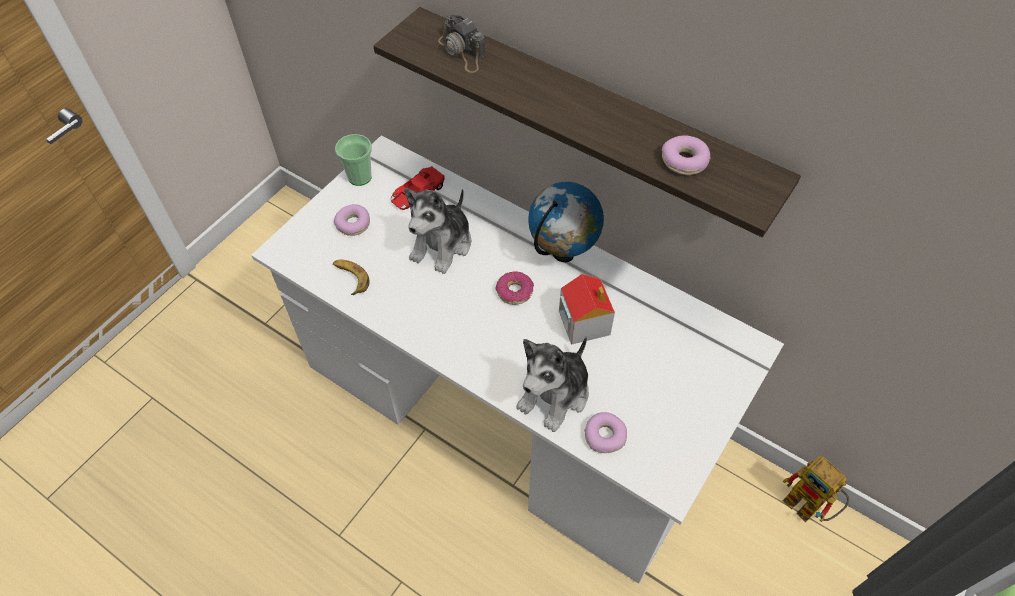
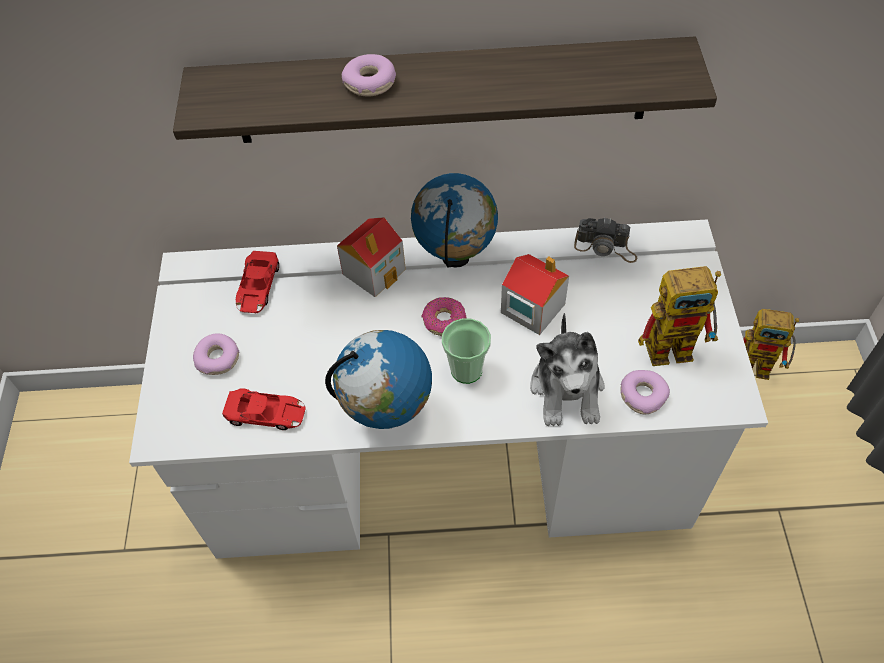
camera: 35 degrees left, 0 degrees up
(350, 278) = (266, 414): banana -> red toy car
(359, 177) = (179, 308): cup -> cup (466, 370)
(421, 329) = (388, 415): none -> globe
(442, 245) = (332, 321): plush toy -> none
(462, 51) = (279, 88): camera -> camera (606, 247)
(500, 228) = (374, 271): none -> toy house
(666, 420) = (678, 346): none -> toy robot
(684, 161) = (593, 77): donut -> donut (370, 83)

